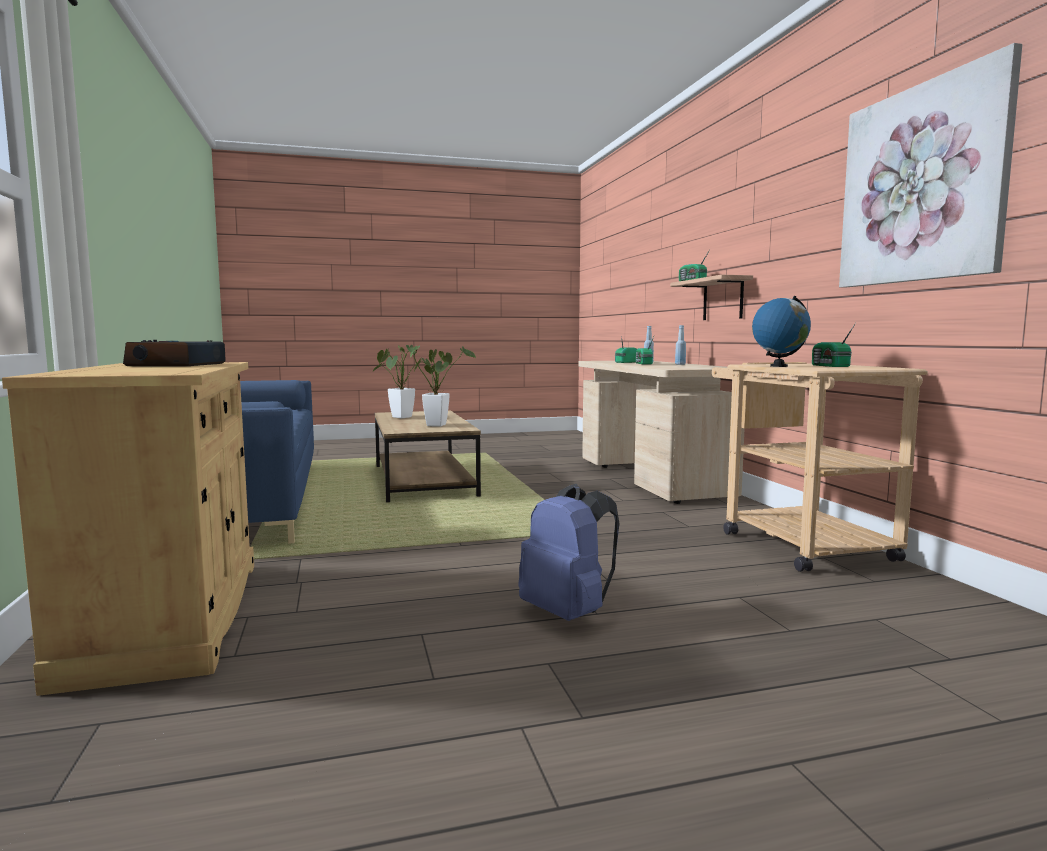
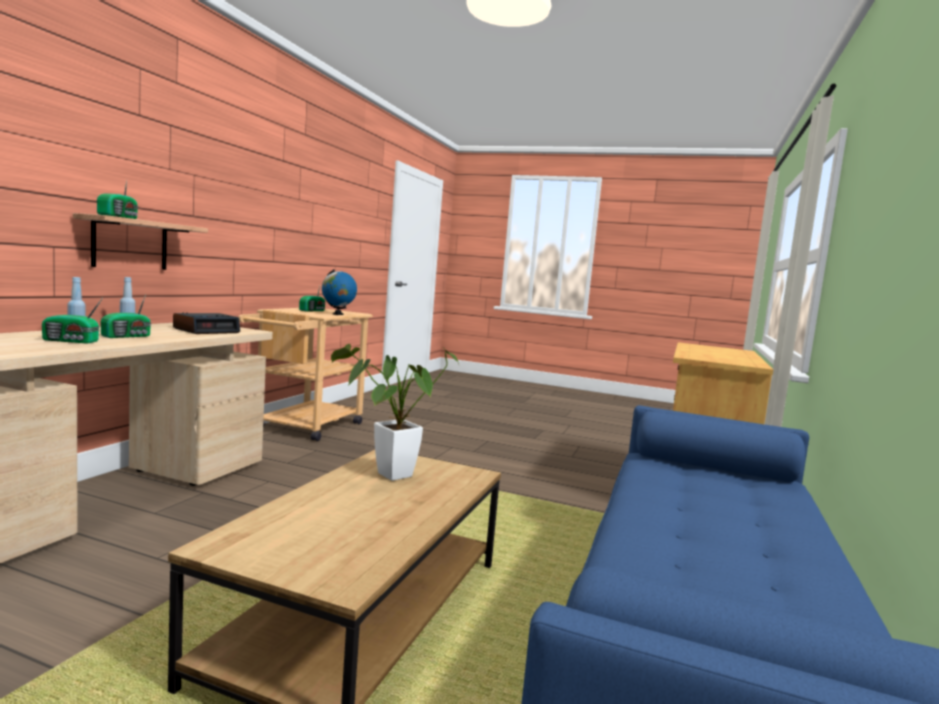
camera: 145 degrees left, 0 degrees up
(177, 364) = (713, 356): alarm clock -> alarm clock (206, 330)
(399, 417) = (371, 538): potted plant -> none
(568, 613) = (499, 444): blue backpack -> none
(921, 184) = (304, 204): picture -> none

